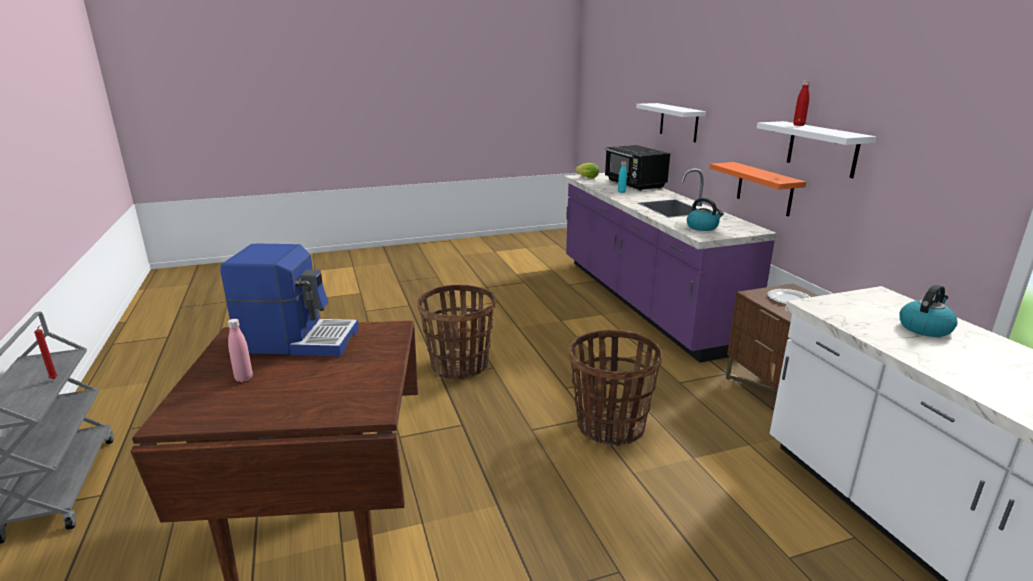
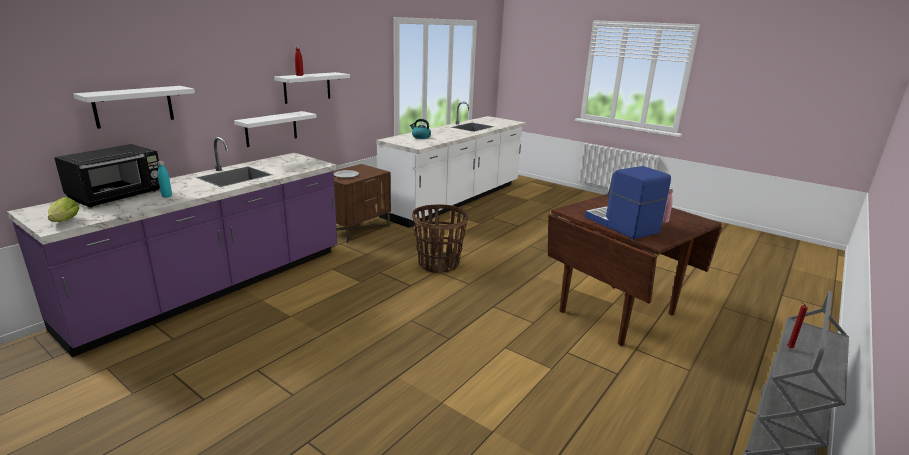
camera: 125 degrees left, 0 degrees up
(459, 366) = (425, 336): basket -> none
(702, 227) = (297, 165): kettle -> none
(764, 189) = (271, 129): orange shelf -> white shelf

